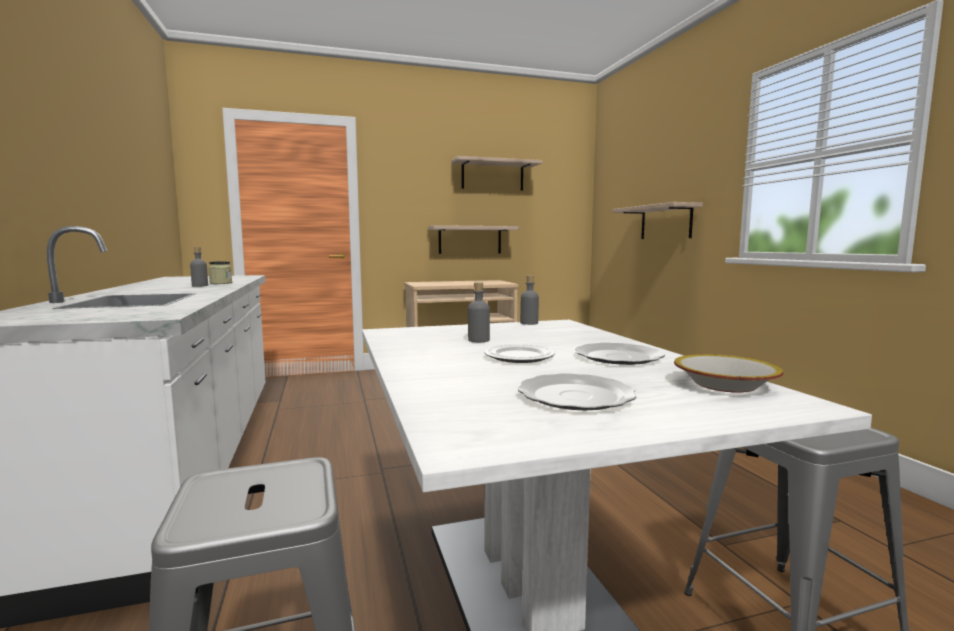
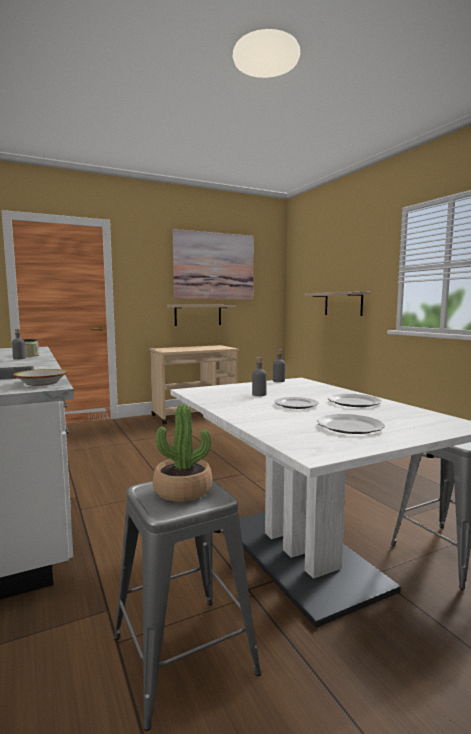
camera: 10 degrees left, 0 degrees up
(262, 489) = (183, 491): none -> potted plant
(492, 175) = (214, 266): shelf -> picture
(724, 384) = (422, 416): bowl -> bowl (42, 383)

